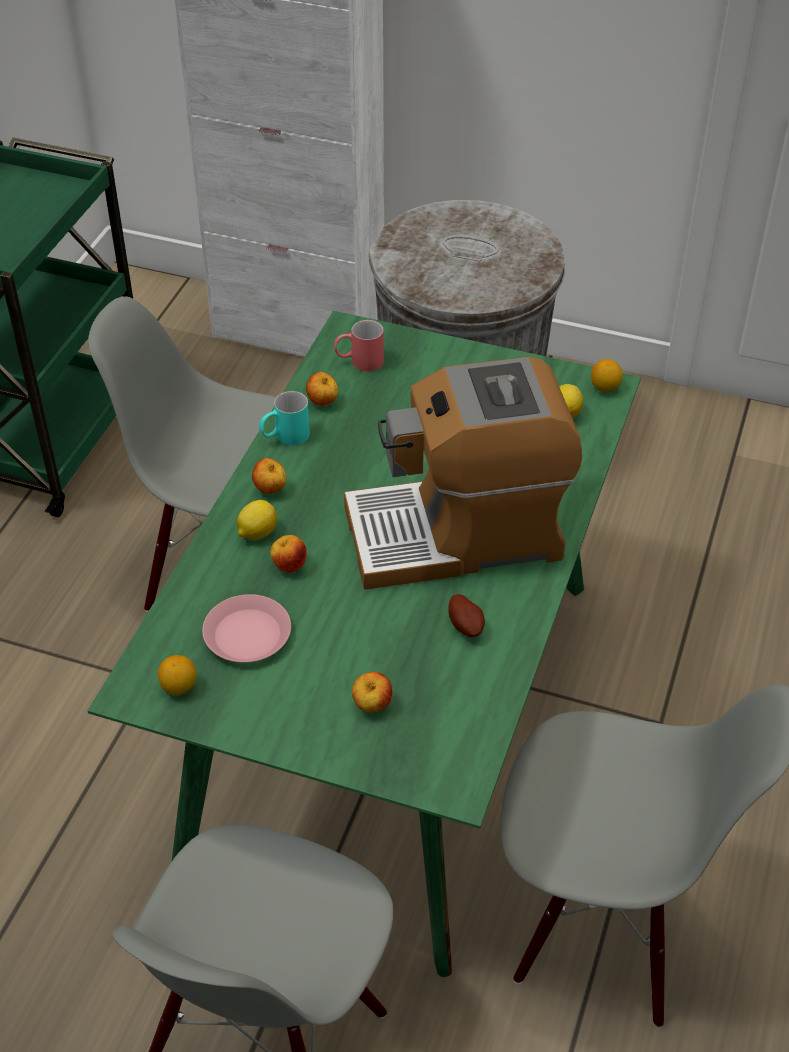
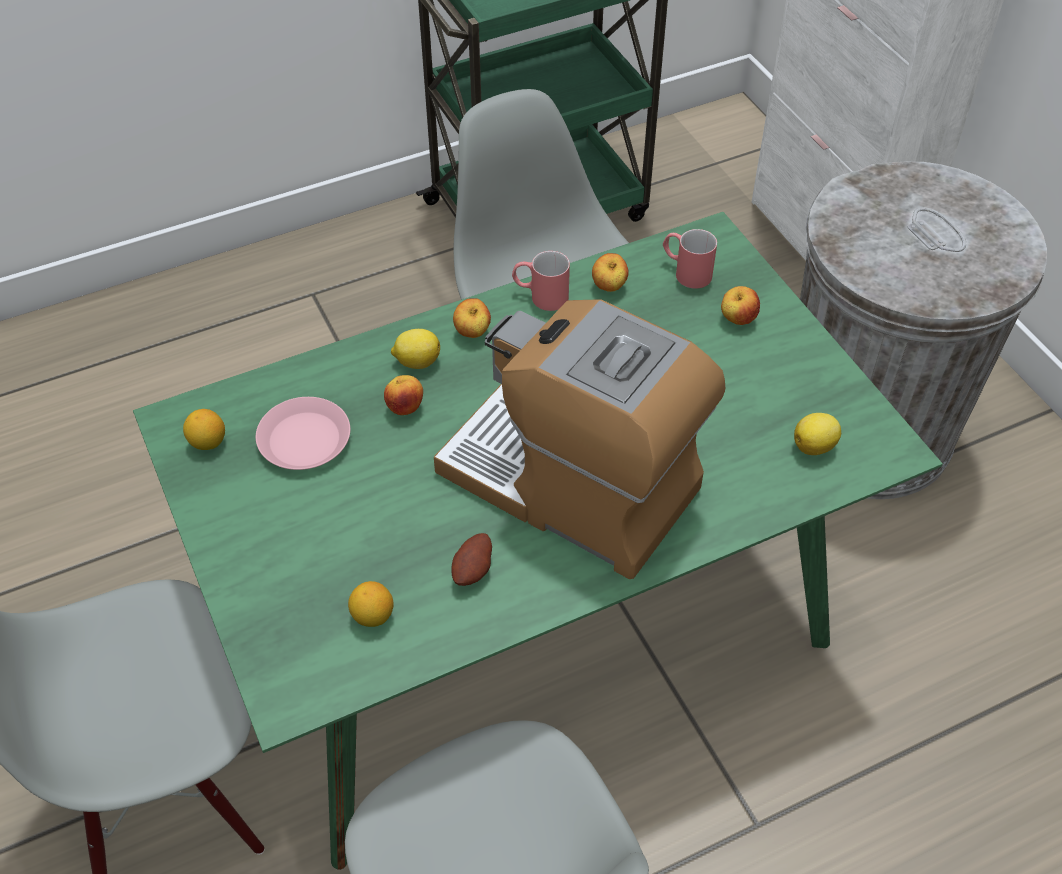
camera: 45 degrees right, 5 degrees up
(284, 437) = (540, 296): turquoise mug -> red mug
(372, 705) = (315, 575): apple -> apple (737, 319)
(605, 388) = (888, 449): lemon -> lemon (373, 616)

